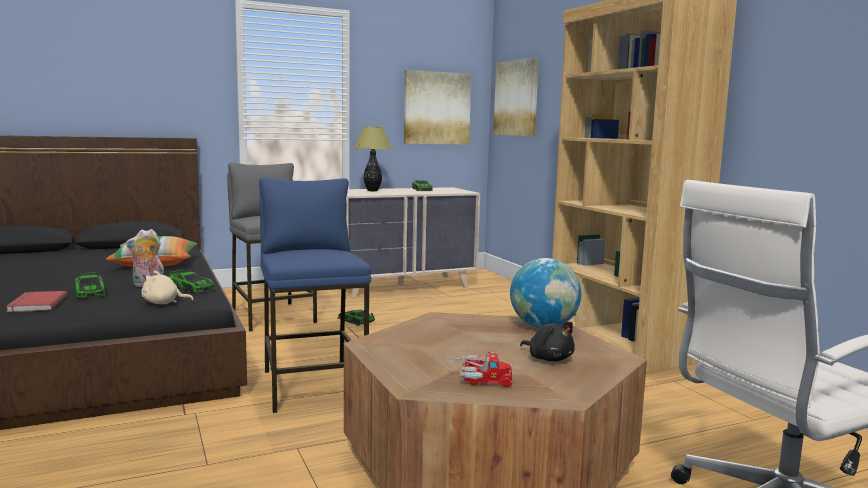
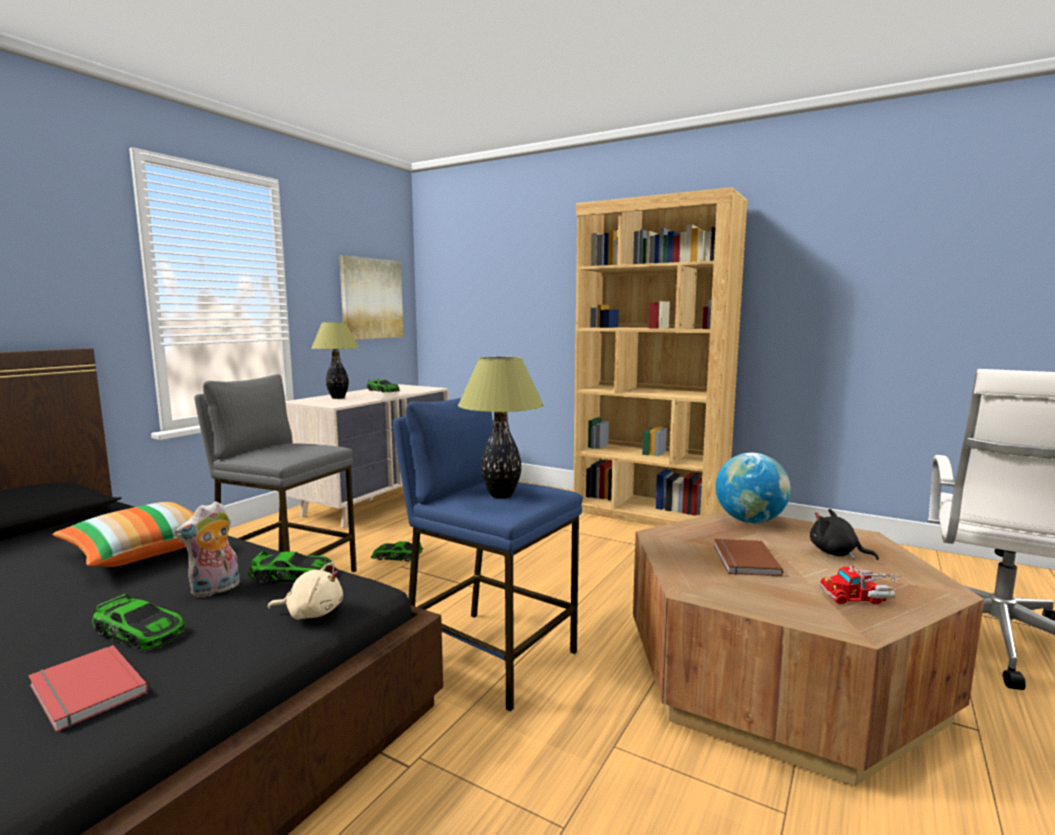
camera: 35 degrees left, 0 degrees up
(163, 303) = (312, 613): beige plush toy -> beige plush toy turned 135 degrees counterclockwise
(306, 255) = (500, 495): none -> table lamp
(456, 342) = (743, 560): none -> brown book
(479, 379) = (861, 596): toy truck -> toy truck turned 150 degrees counterclockwise
(516, 98) = (459, 287): picture -> none
(548, 358) = (836, 553): black plush toy -> black plush toy turned 150 degrees counterclockwise

